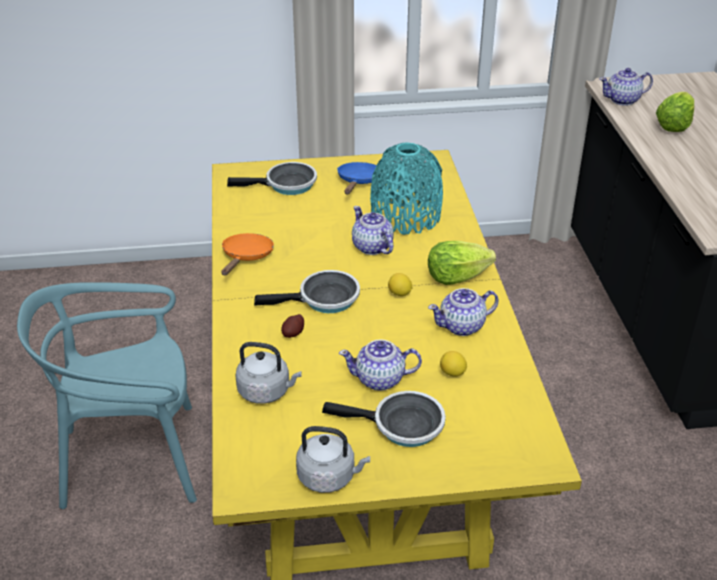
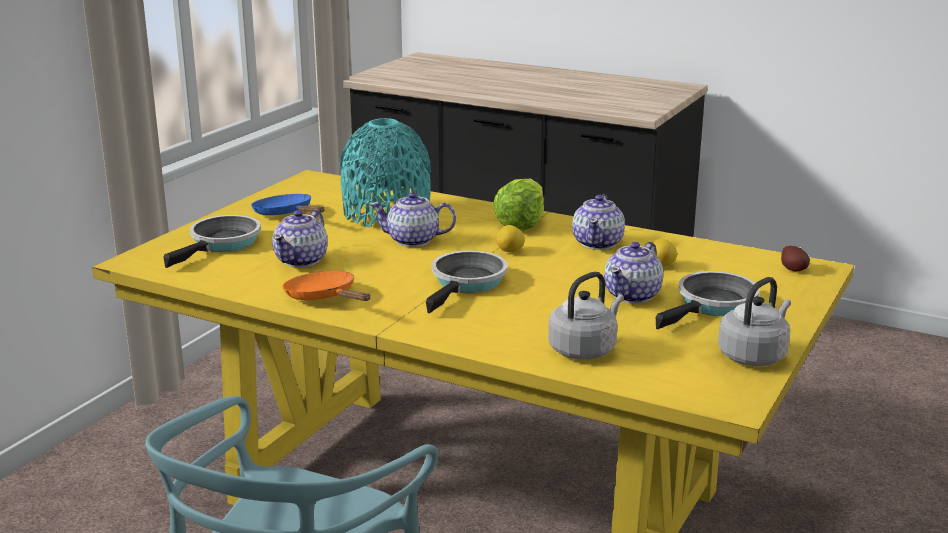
camera: 55 degrees left, 15 degrees down
(293, 333) = (503, 312): potato -> potato (794, 269)
(623, 100) = (402, 80): teapot -> teapot (302, 260)
(673, 126) = (472, 81): lettuce -> none

